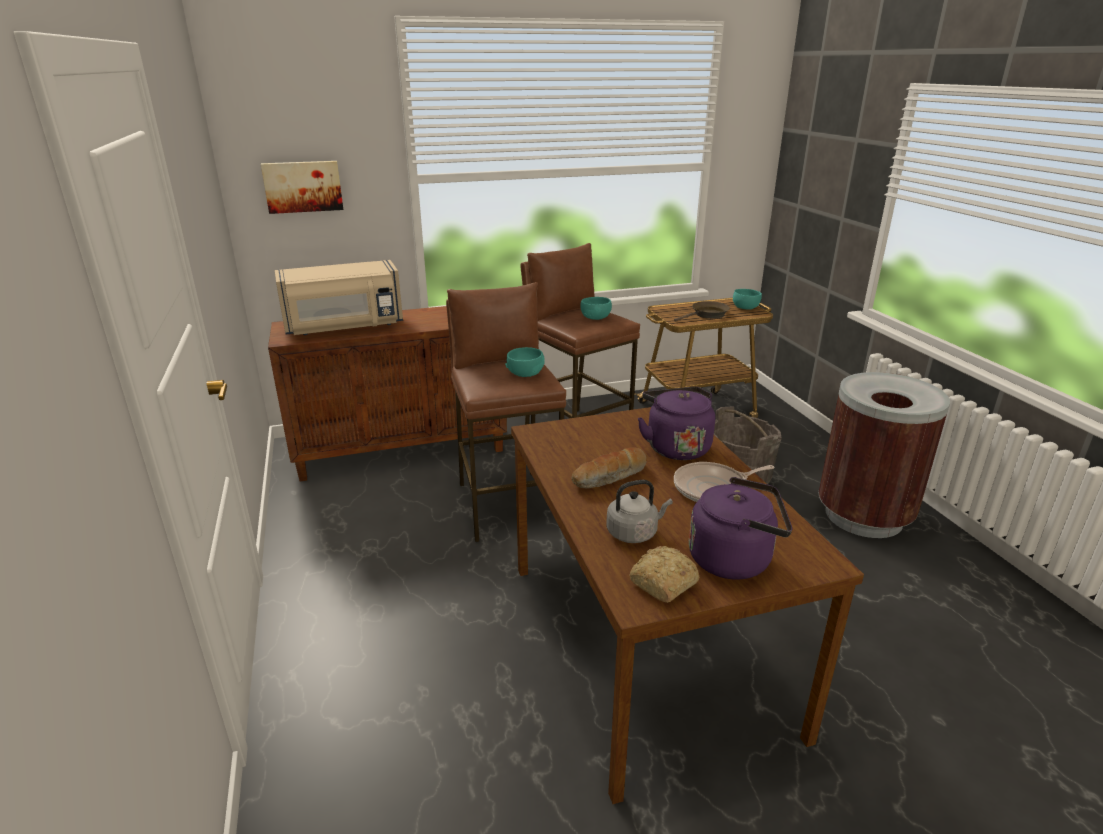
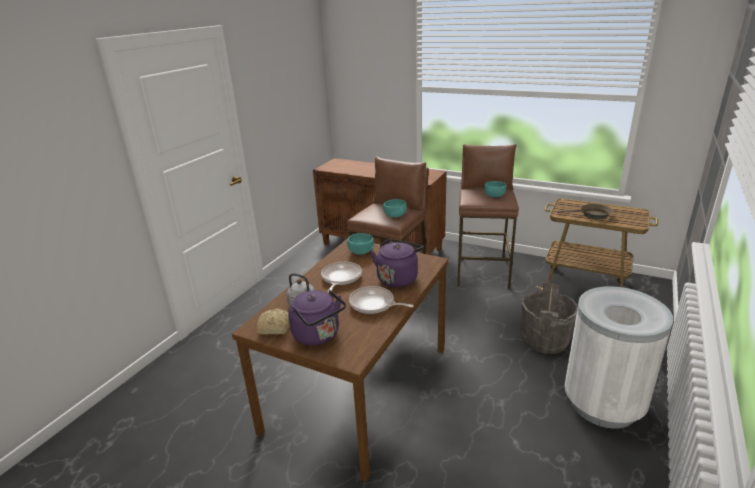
camera: 45 degrees right, 0 degrees up
(303, 186) = (362, 87): picture -> none
(344, 327) = (356, 168): beige microwave -> none
(610, 477) = (340, 278): bread -> frying pan
(745, 307) = (634, 217): turquoise bowl -> turquoise bowl (360, 251)
(864, 516) = (603, 405): brown trash can -> white trash can

